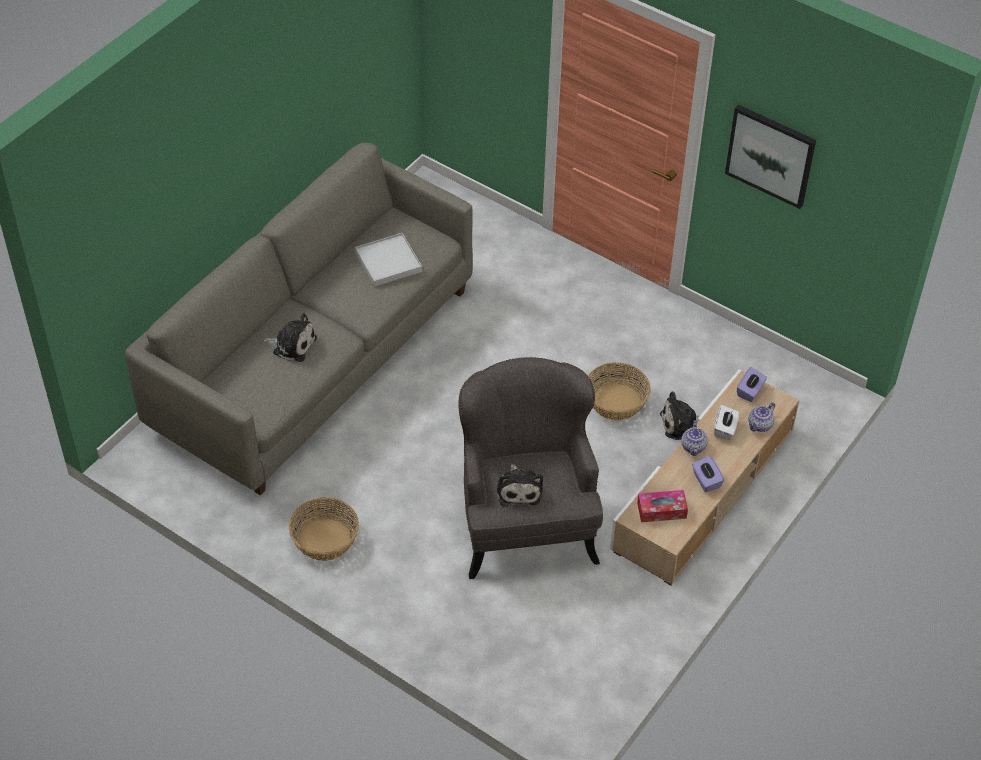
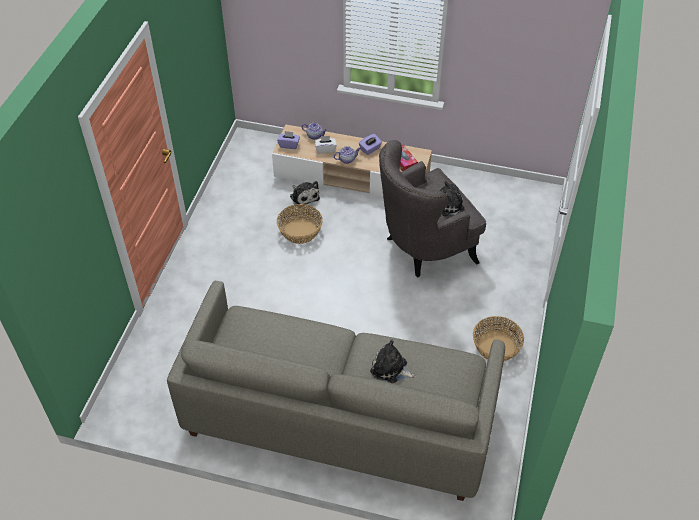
camera: 110 degrees left, 0 degrees up
(292, 344) = (390, 369): plush toy -> plush toy turned 60 degrees counterclockwise
(388, 262) = (275, 338): white tray -> none
(771, 155) = (183, 56): picture -> none

